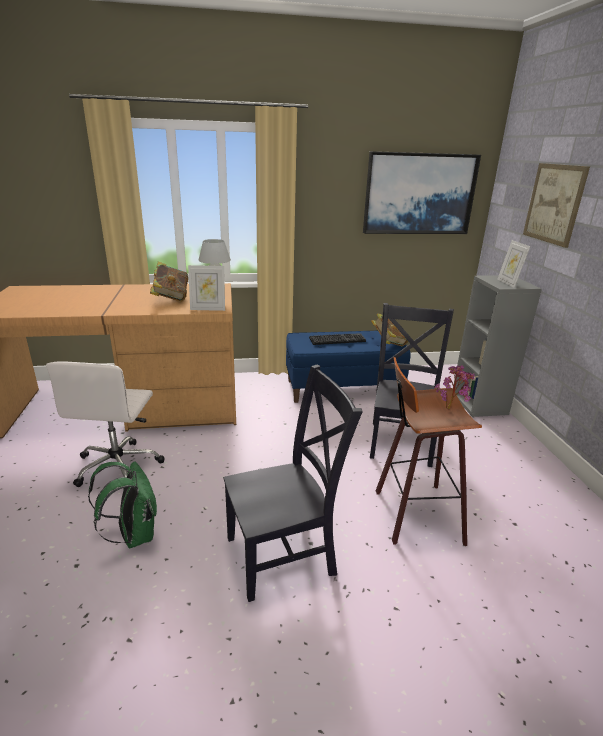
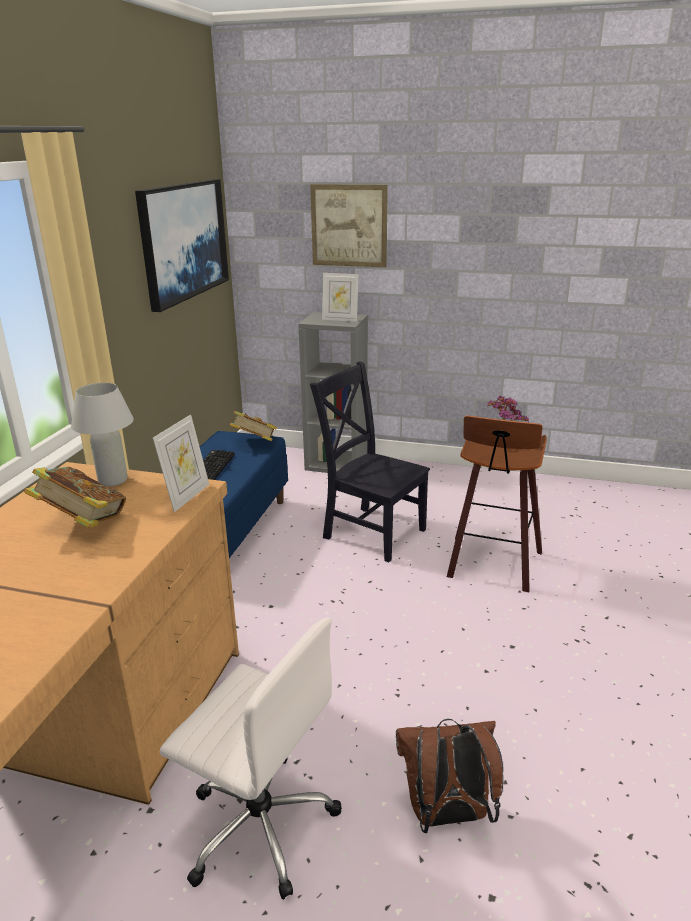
camera: 65 degrees left, 0 degrees up
(134, 534) = (446, 815): green backpack -> brown backpack
(285, 554) = (524, 670): black chair -> none

